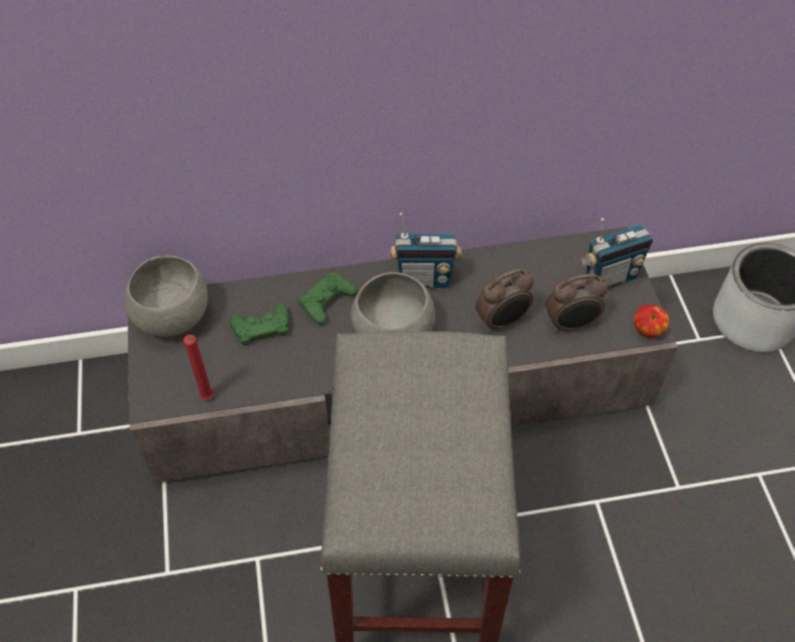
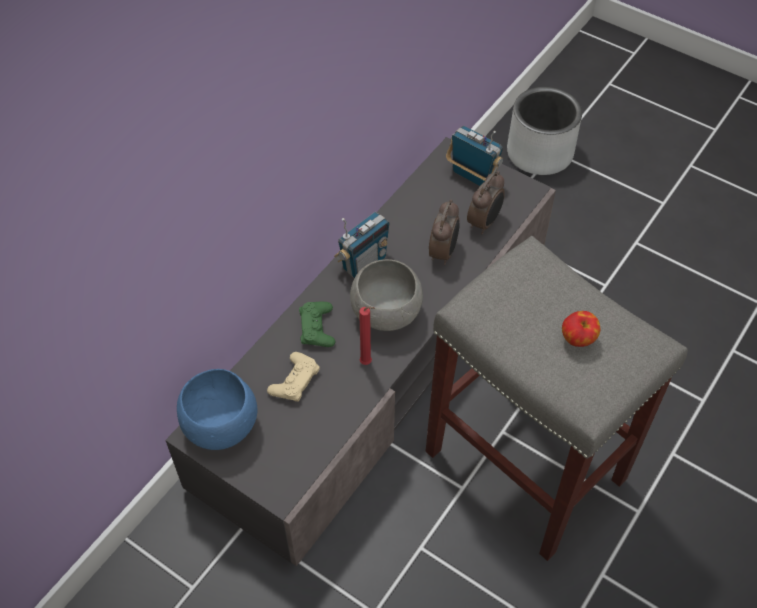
camera: 45 degrees left, 0 degrees up
(171, 317) = (220, 427): grey bowl -> blue bowl
(207, 399) = (317, 456): red candle -> red candle (367, 363)
(261, 327) = (294, 380): green game controller -> beige game controller
(610, 277) = (473, 176): radio -> radio turned 75 degrees counterclockwise
(647, 331) = (530, 193): apple -> apple (578, 339)

